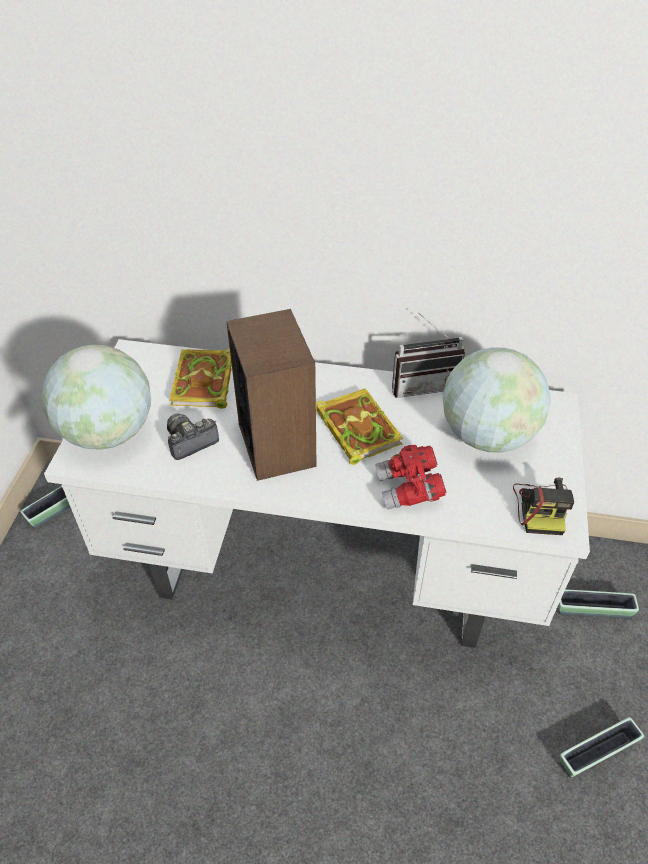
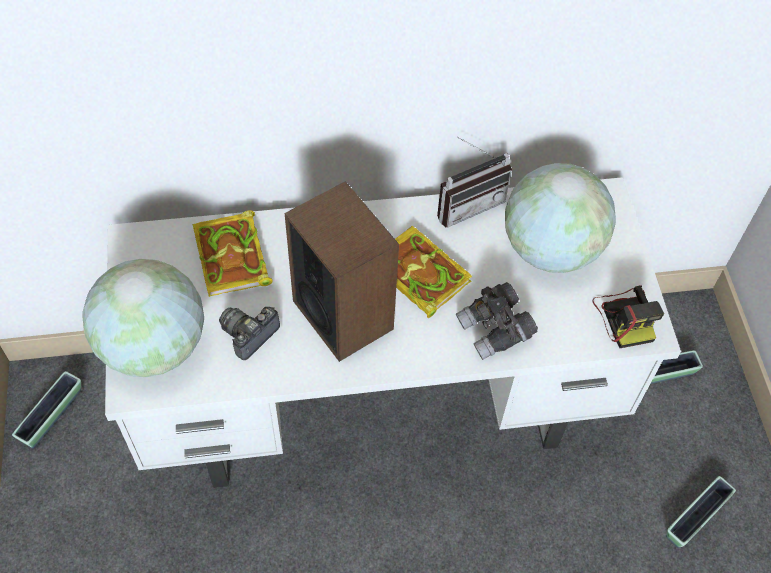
camera: 20 degrees left, 10 degrees up
(409, 489) = (495, 330): red binoculars -> grey binoculars

